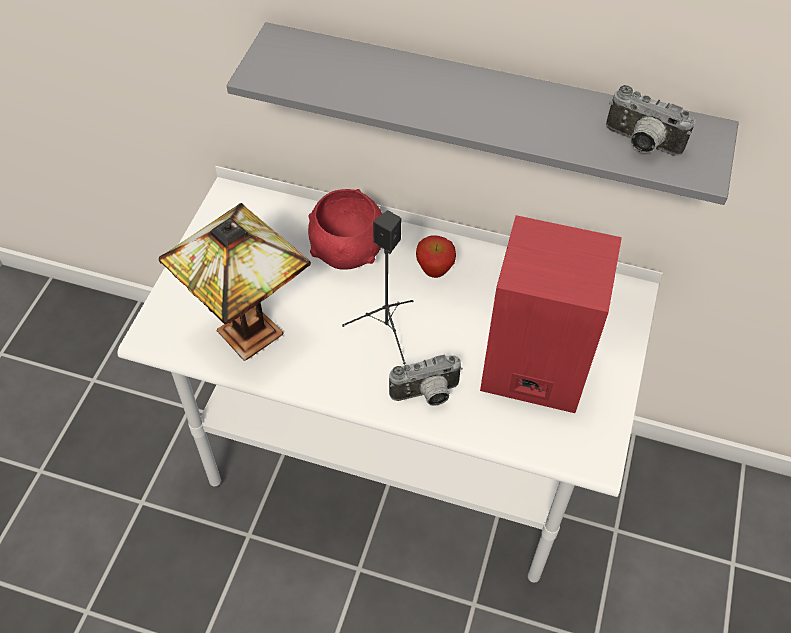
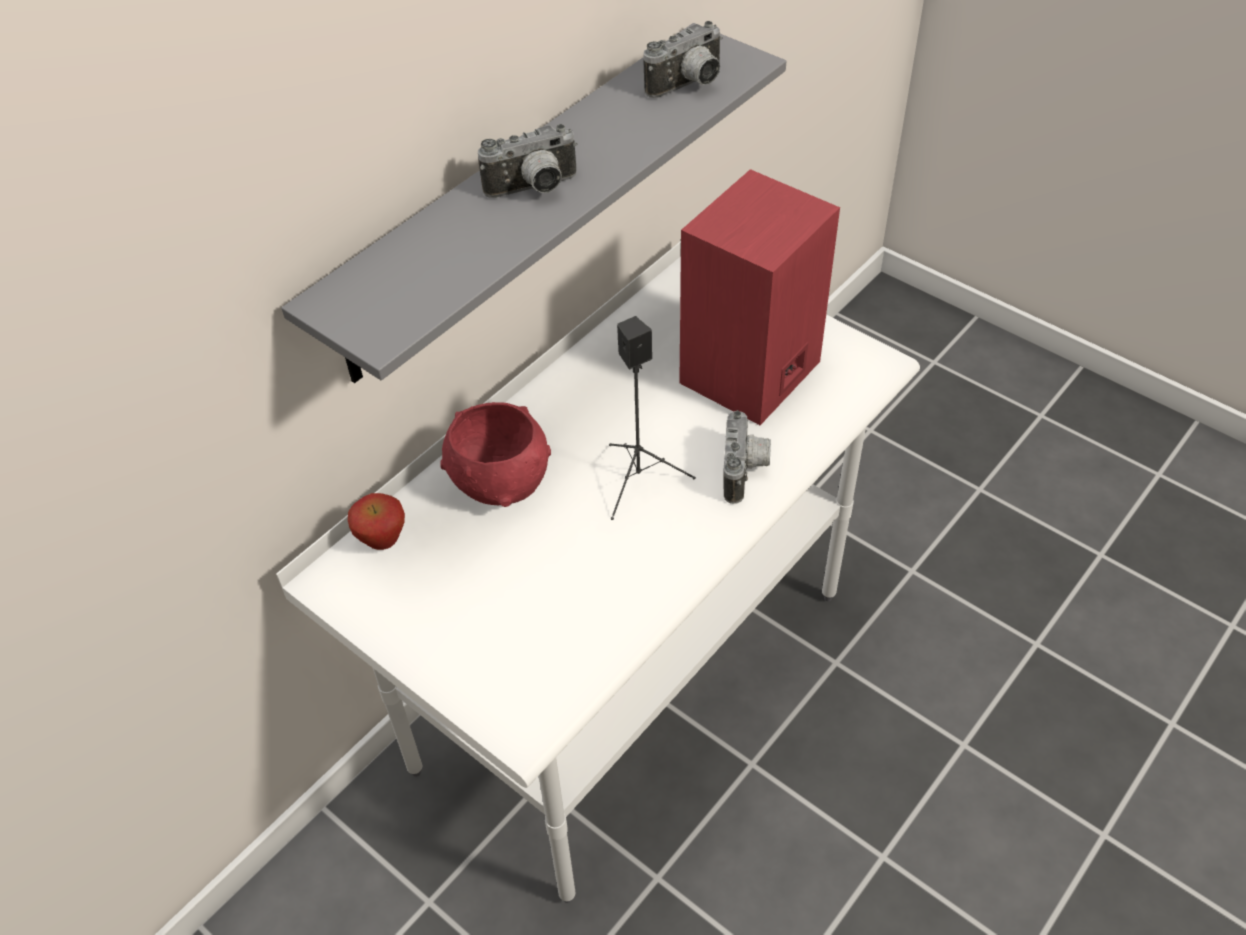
camera: 65 degrees left, 5 degrees down
(245, 331) = (570, 621): table lamp -> none
(434, 271) = (579, 412): apple -> apple (383, 542)
(448, 96) = (534, 190): none -> camera

